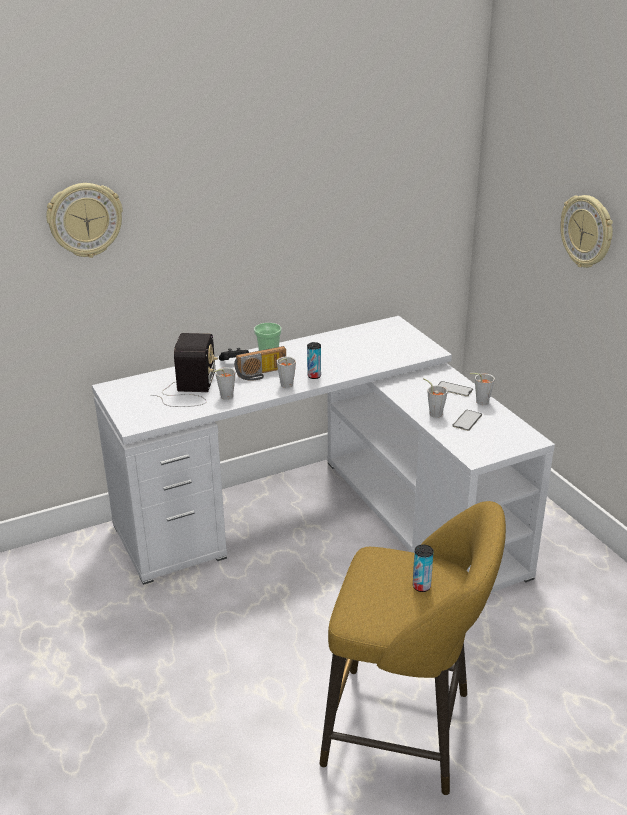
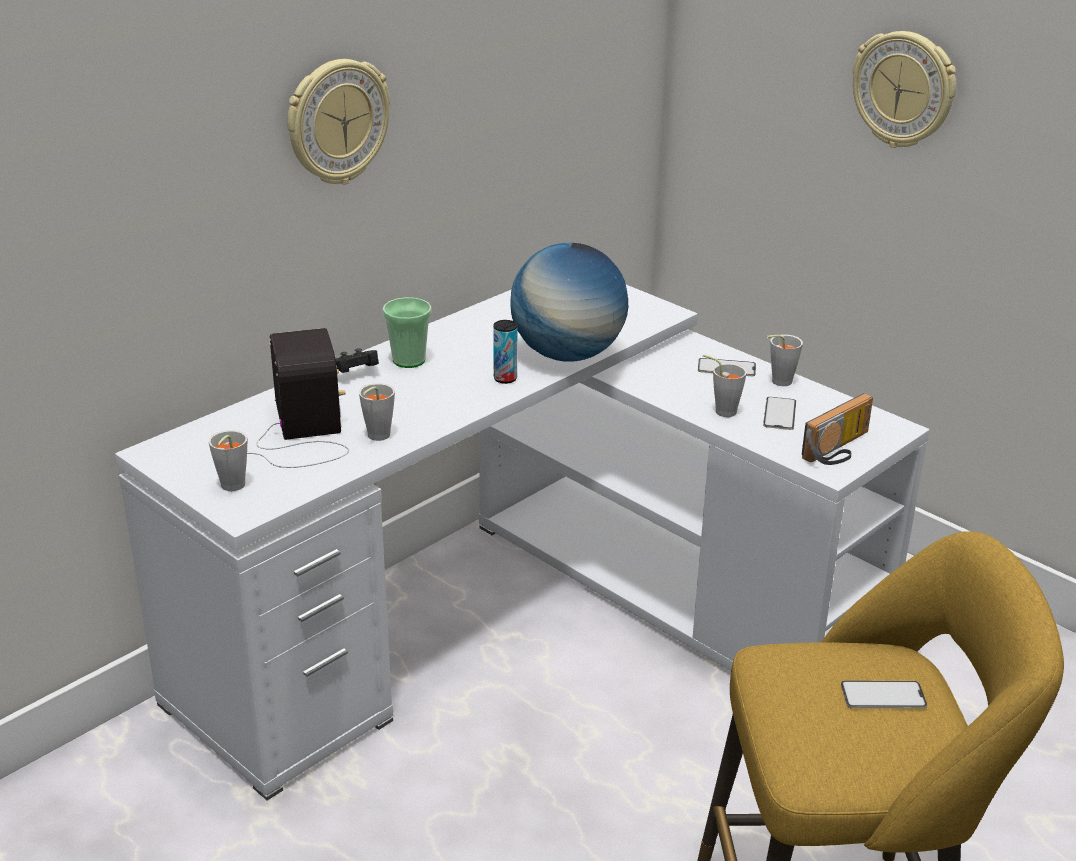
camera: 20 degrees left, 0 degrees up
(85, 220) = (90, 140): wall clock -> wall clock (337, 122)
(262, 374) = (415, 388): radio -> radio (840, 450)
(285, 386) = (467, 402): grey cup -> grey cup (230, 488)
(358, 367) = (567, 355): none -> globe
(421, 586) = (883, 695): can -> phone

